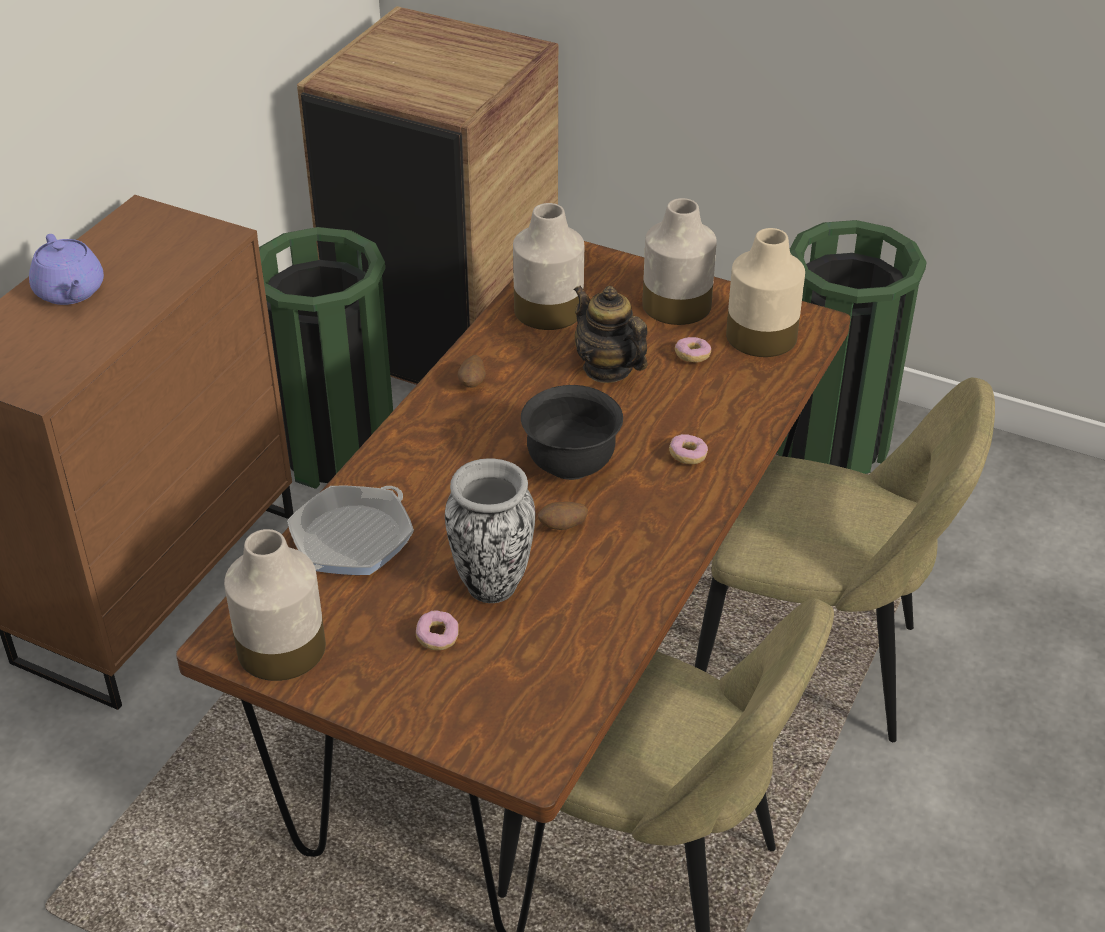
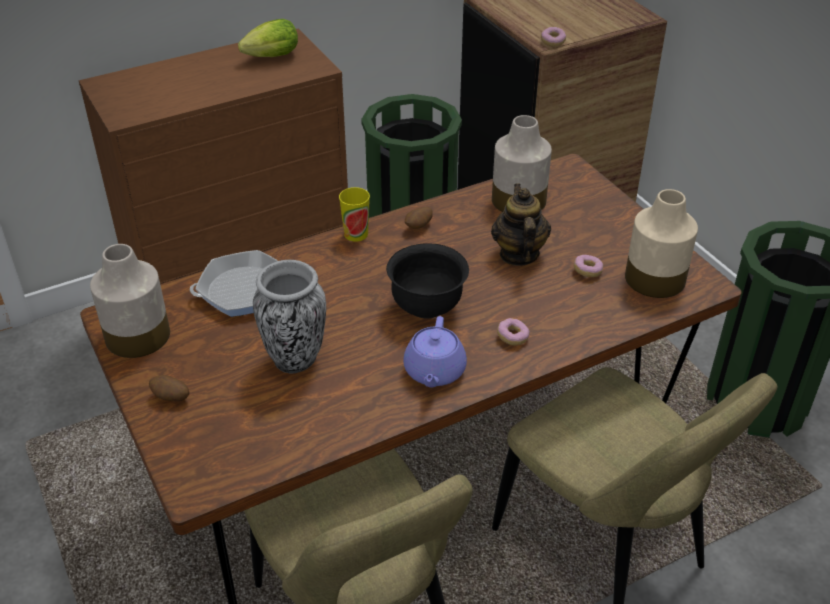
camera: 35 degrees right, 0 degrees up
(70, 292) = (201, 69): purple teapot -> purple teapot (434, 372)
(142, 245) = (269, 57): none -> lettuce
(411, 421) = (356, 234): none -> cup
(437, 637) = (228, 376): donut -> donut (552, 42)
(562, 527) = (378, 344): potato -> potato (171, 398)
(676, 303) = (613, 231): beige vase -> none

